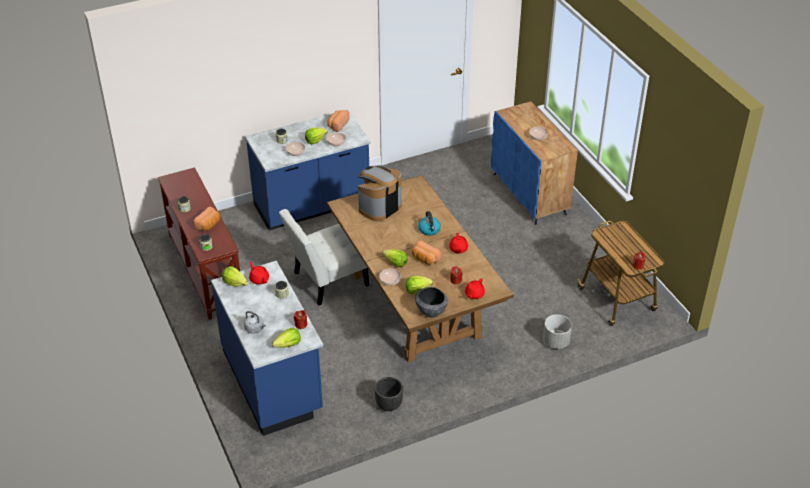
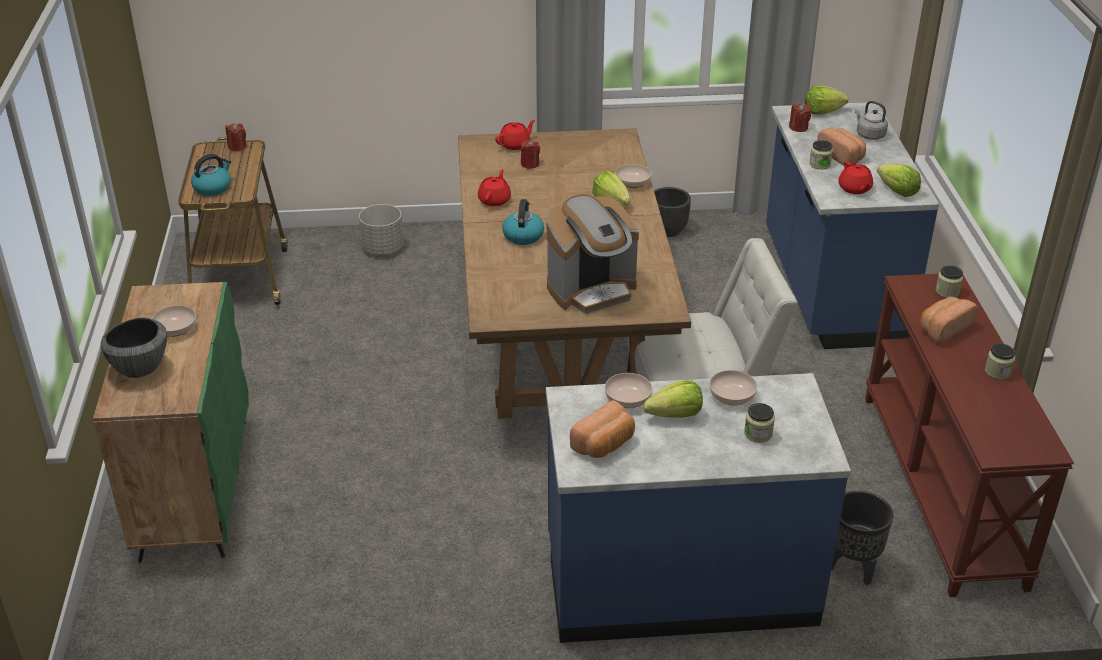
camera: 160 degrees left, 5 degrees down
(243, 227) = (852, 568): none -> black planter
(417, 290) = (597, 164): lettuce -> none
(425, 259) = (559, 198): bread -> bread (842, 156)
(431, 312) = (592, 138): bowl -> bowl (140, 368)
(529, 194) = (194, 487): blue cabinet -> green cabinet
(619, 235) = (213, 187): none -> kettle

